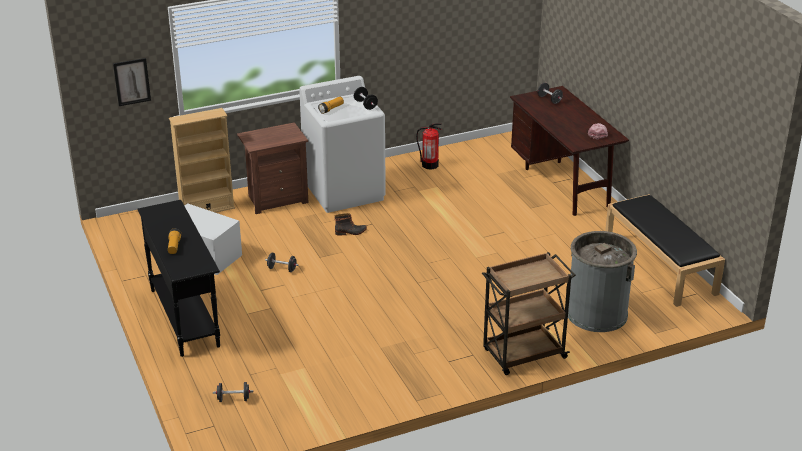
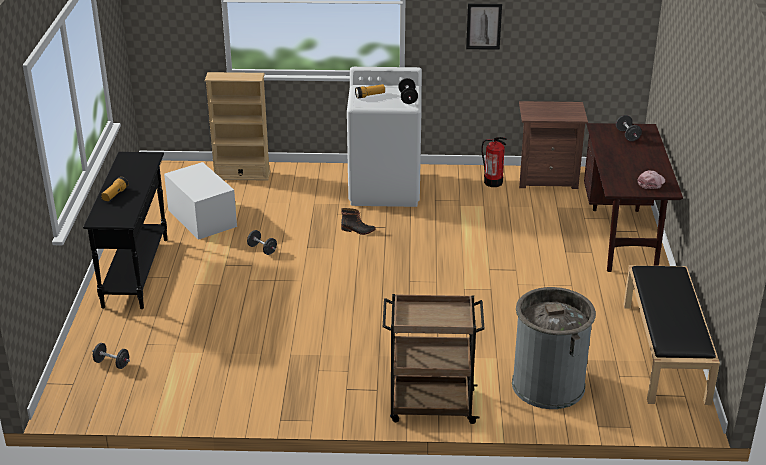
camera: 25 degrees right, 0 degrees up
(132, 82) = (178, 29): picture -> picture (483, 26)
(276, 199) = (313, 181): brown nightstand -> brown nightstand (547, 178)

